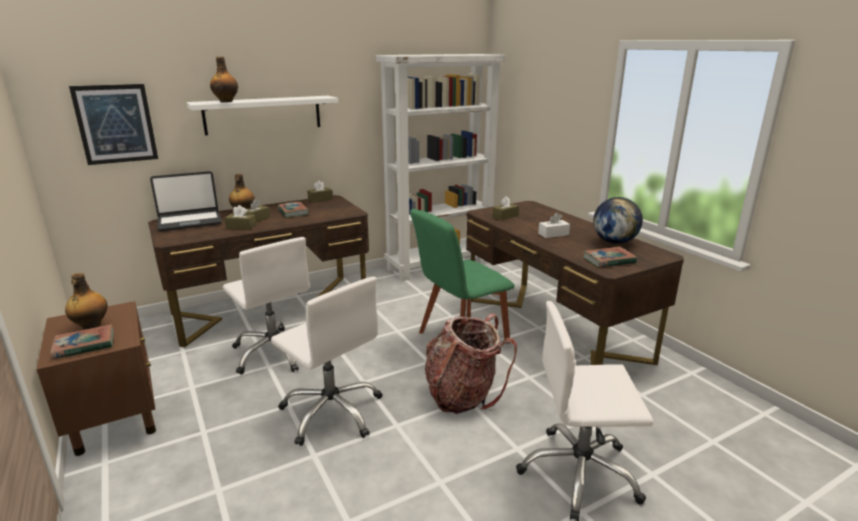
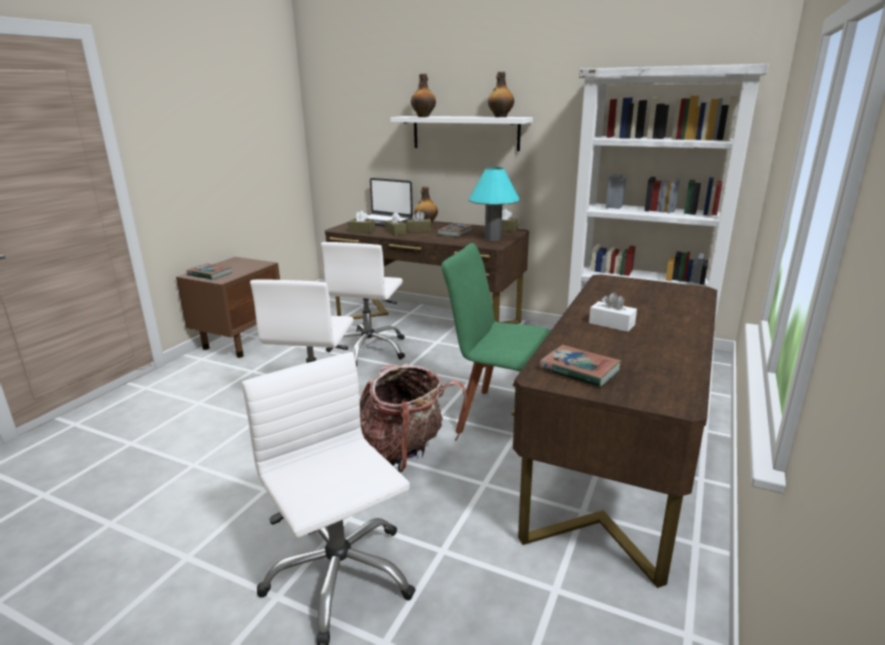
camera: 55 degrees right, 0 degrees up
(91, 326) = (234, 267): bottle -> bottle (500, 117)
(116, 124) = (356, 131): picture -> none
(337, 208) = (493, 239): none -> turquoise table lamp
(505, 216) = (620, 291): brown tissue box -> brown tissue box (362, 231)
(614, 242) = (660, 361): globe -> none

